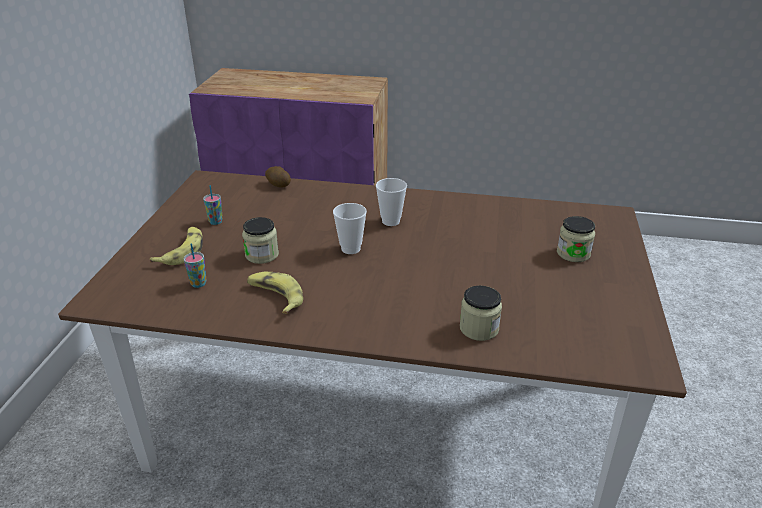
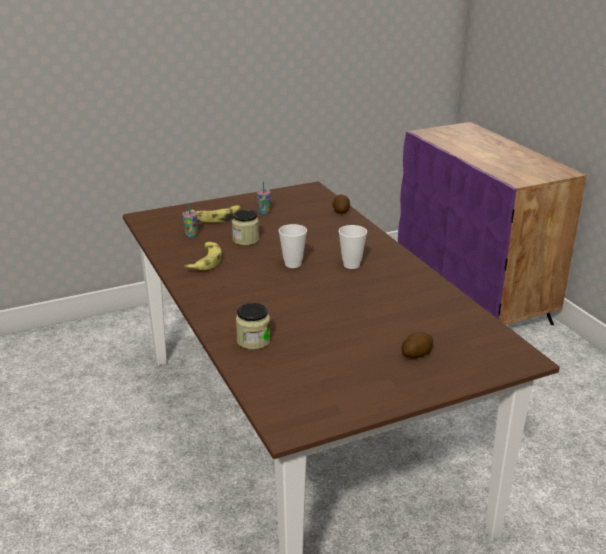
camera: 55 degrees right, 5 degrees down
(573, 253) = (416, 353): jar -> potato

